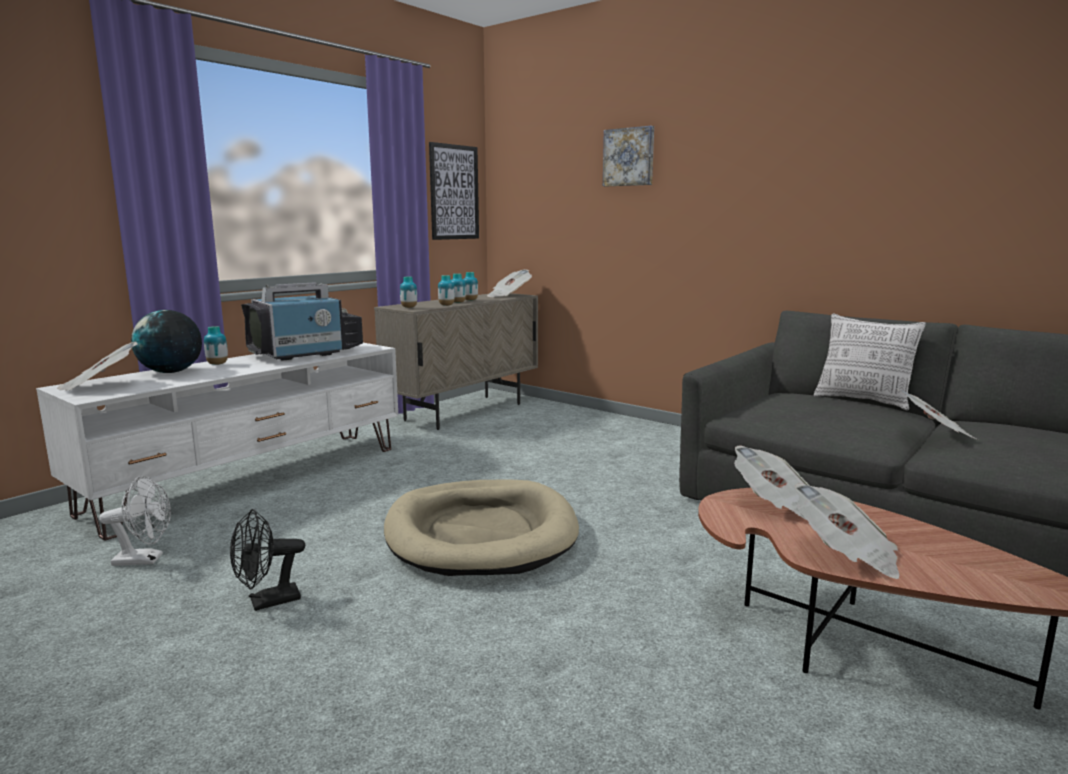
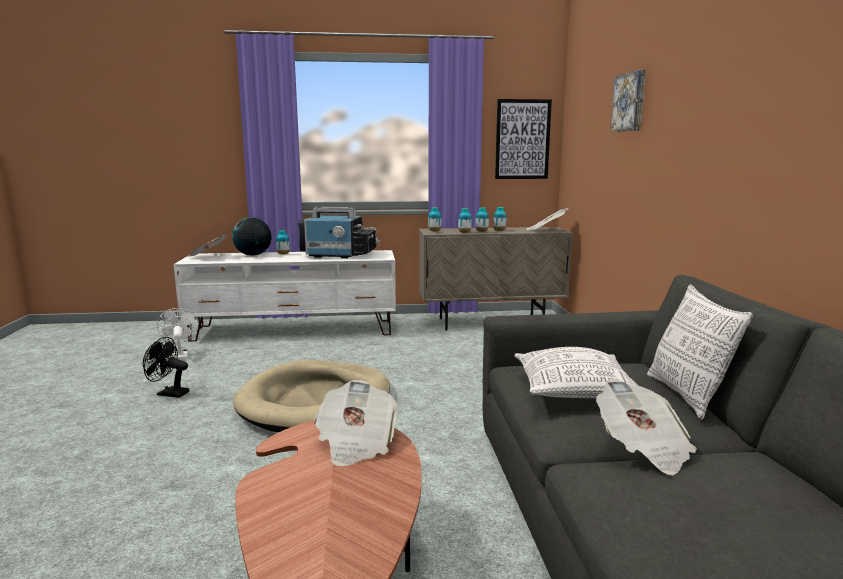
camera: 45 degrees right, 0 degrees up
(145, 559) = (180, 355): white fan -> white fan turned 150 degrees counterclockwise
(814, 417) = (573, 391): none -> pillow
(846, 555) = (280, 493): newspaper -> none

